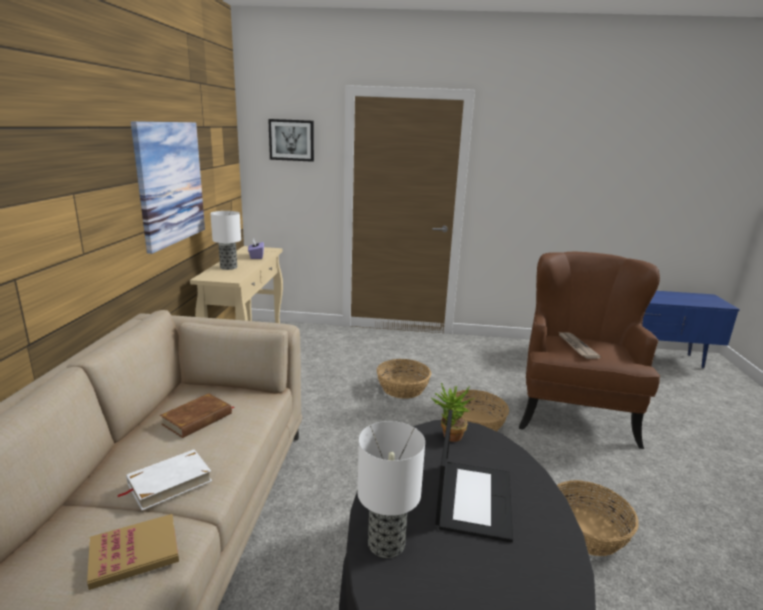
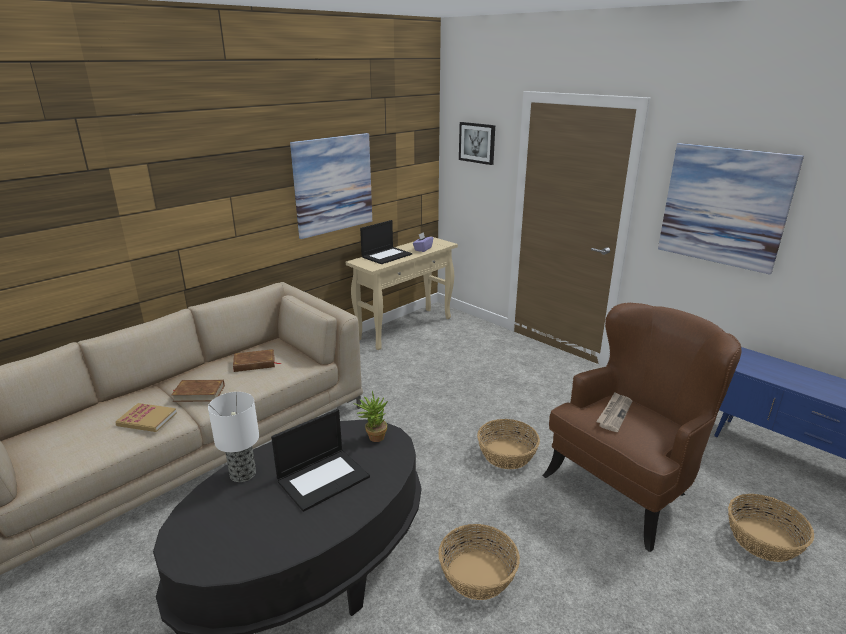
camera: 40 degrees right, 5 degrees up
(169, 482) = (199, 393): white book -> brown book
(228, 267) = (386, 255): table lamp -> laptop
(403, 388) = (486, 401): basket -> basket (764, 540)
(542, 176) = (724, 206): none -> picture

